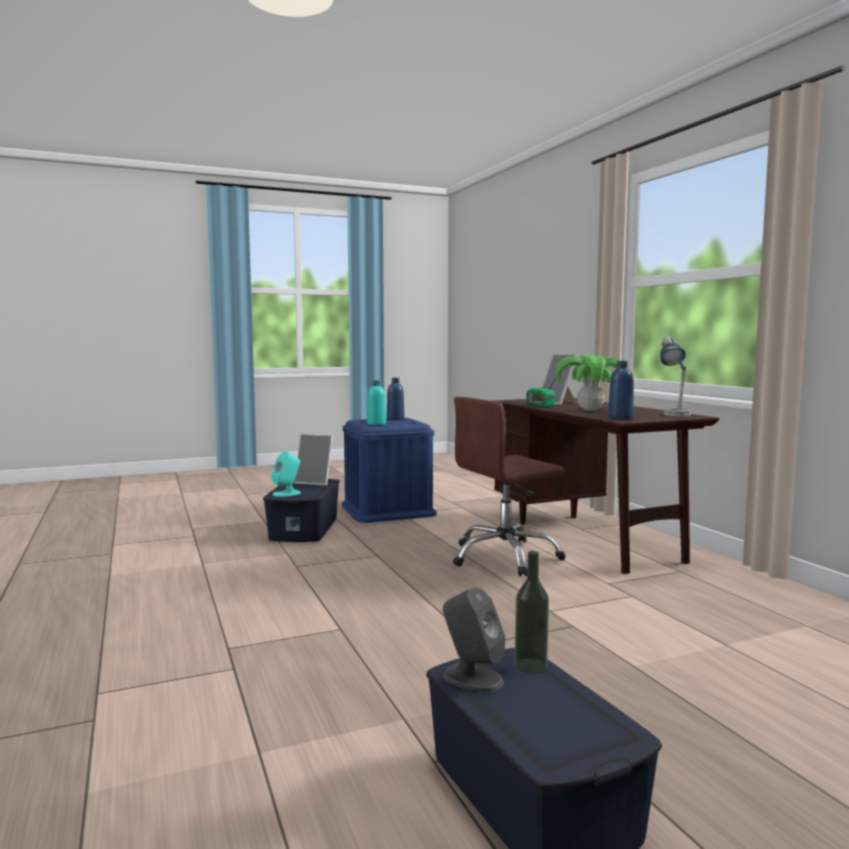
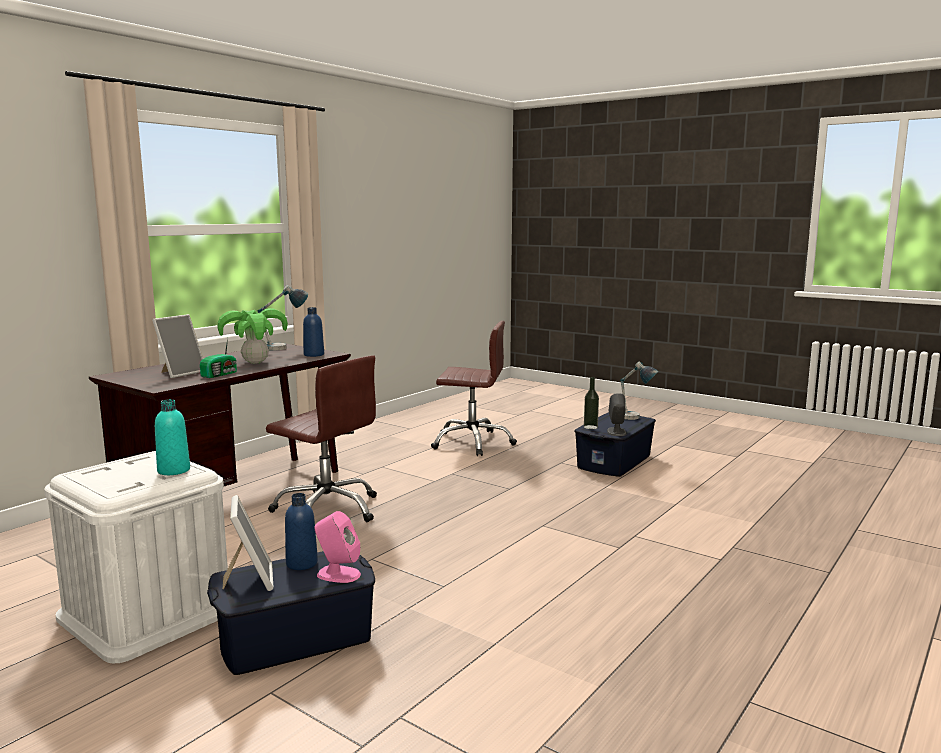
camera: 120 degrees left, 5 degrees up
(287, 493) = (338, 574): turquoise speaker -> pink speaker
(387, 509) = (148, 612): blue storage box -> white storage box
(395, 419) = (96, 474): blue bottle -> blue bottle (301, 563)
(556, 745) = (635, 419): none -> table lamp
(744, 679) = (472, 442): none -> brown office chair

